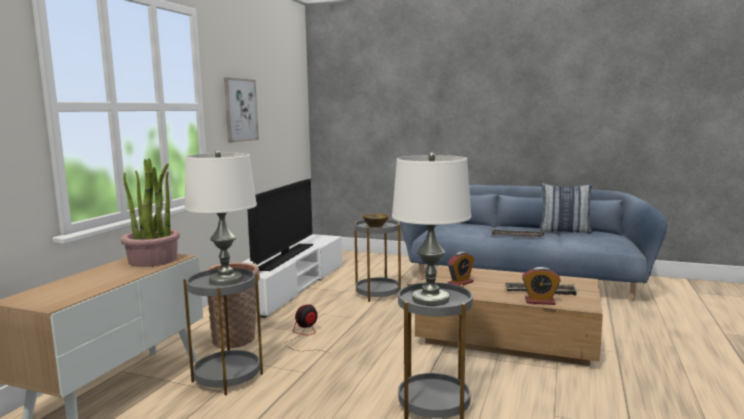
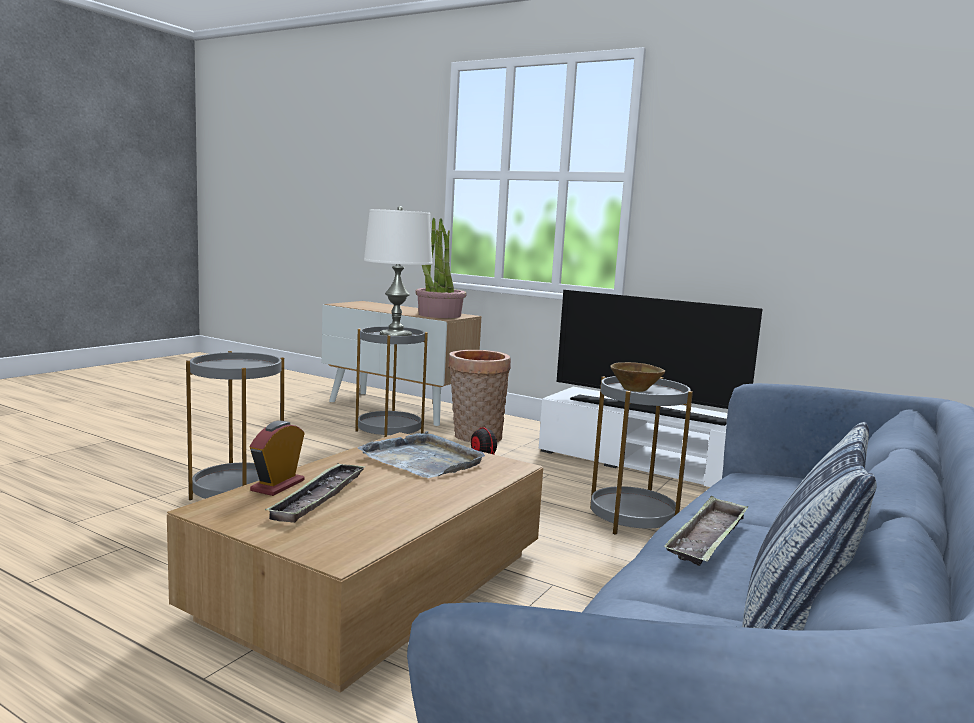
camera: 100 degrees right, 0 degrees up
(240, 110) = (722, 183): picture -> none
(430, 299) = (238, 365): white table lamp -> none
(460, 283) = (423, 459): alarm clock -> grey tray

